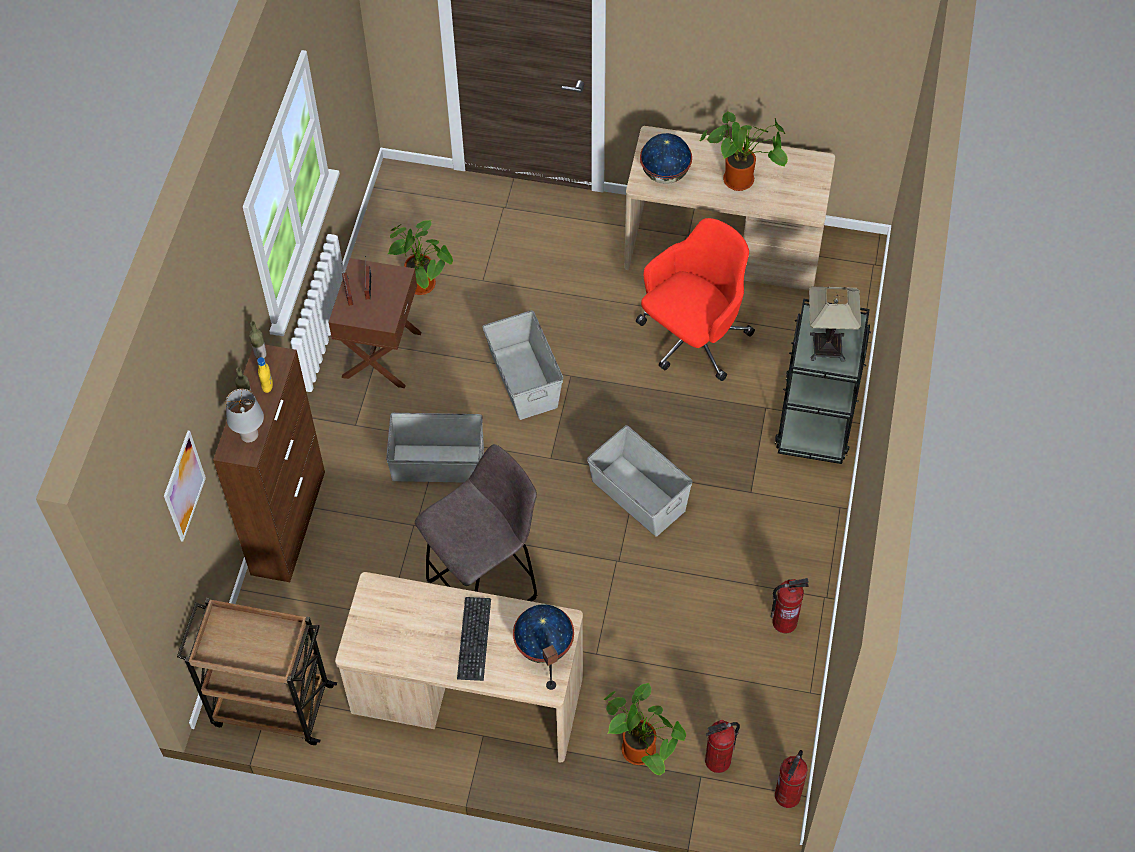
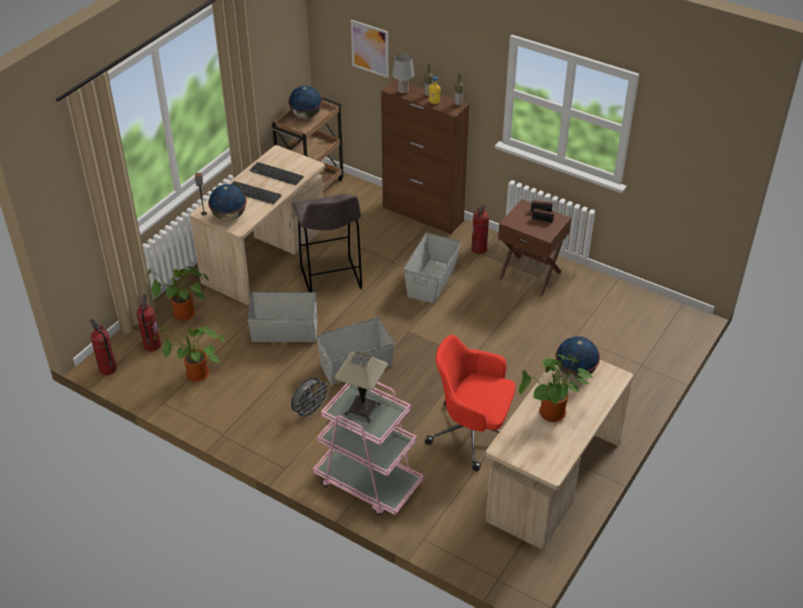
camera: 110 degrees right, 15 degrees down
(242, 647) = (306, 116): none -> globe
(414, 627) = (276, 174): none -> keyboard
(424, 286) = (580, 307): potted plant -> potted plant (195, 376)
(524, 379) = (479, 335): grey storage box -> grey storage box (285, 332)
(692, 339) = (472, 433): red office chair -> red office chair turned 135 degrees clockwise
(741, 516) = (310, 411): none -> grey fan
(784, 622) = (218, 407): fire extinguisher -> fire extinguisher (479, 249)
(816, 416) = (367, 482): black cart -> pink cart

